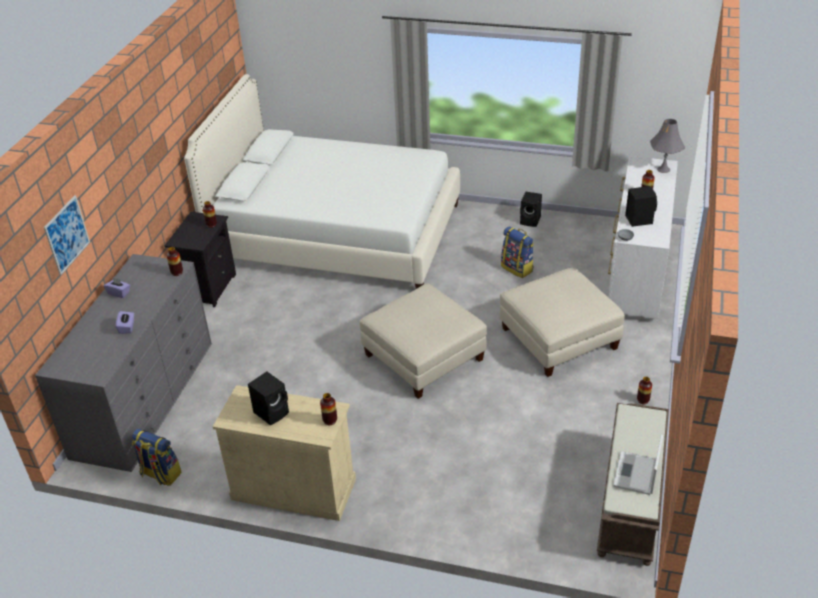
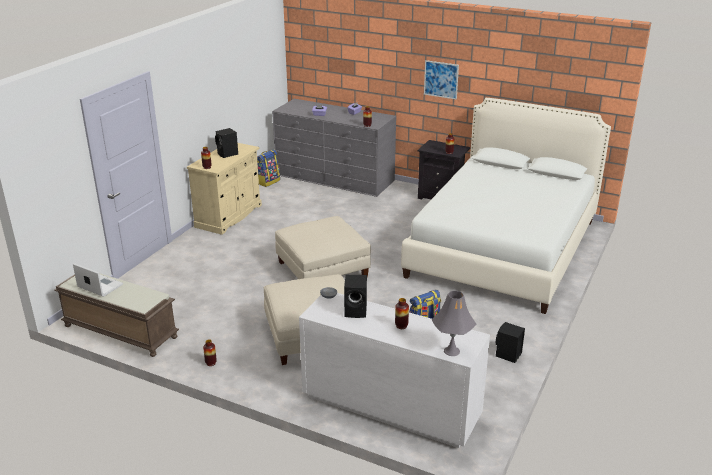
camera: 100 degrees right, 10 degrees down
(67, 235) = (348, 56): picture -> picture (441, 79)

